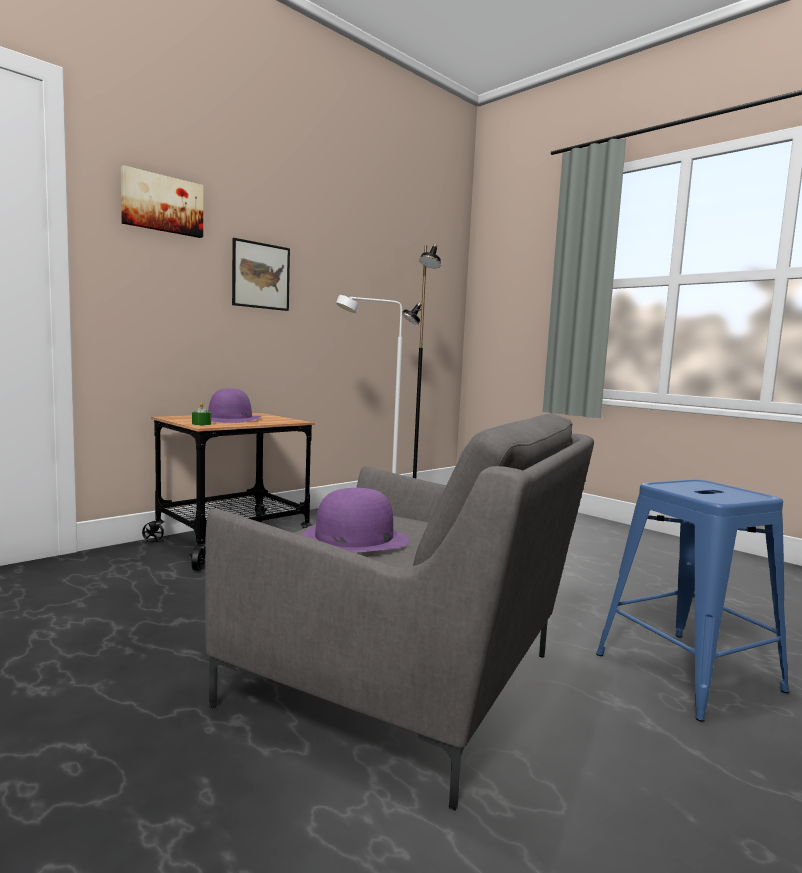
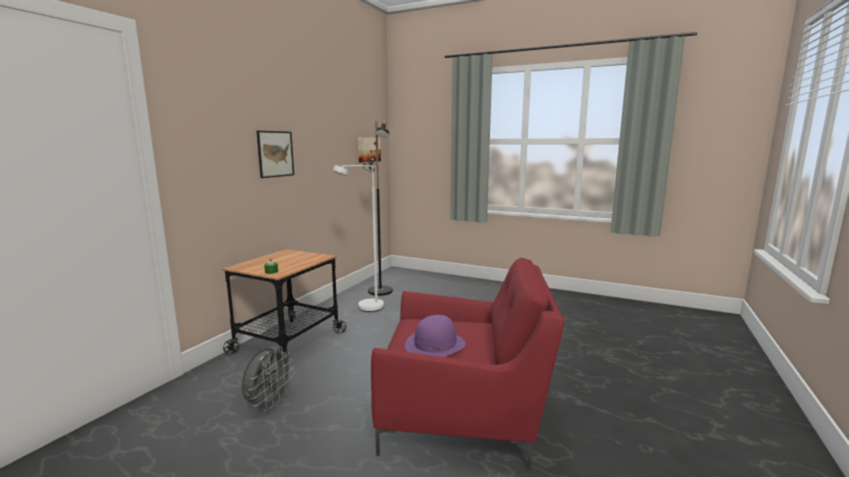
camera: 20 degrees left, 5 degrees up
(136, 604) = (268, 403): none -> grey fan
(162, 204) = (211, 114): picture -> picture (368, 149)
(230, 419) = (279, 261): purple hat -> none
(406, 684) = (464, 412): grey armchair -> red armchair
(687, 672) = (580, 370): blue stool -> none

